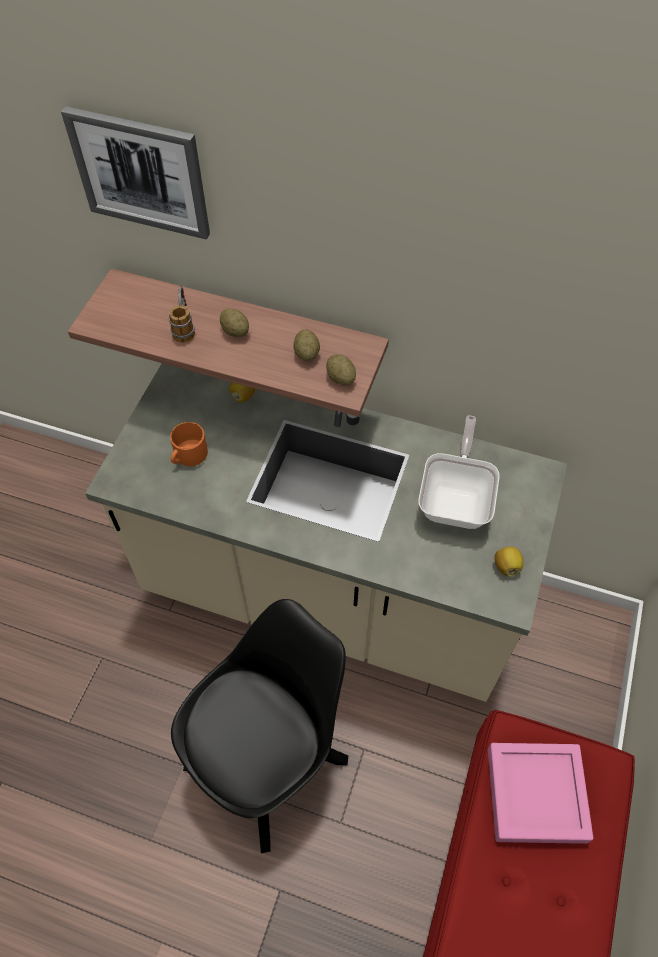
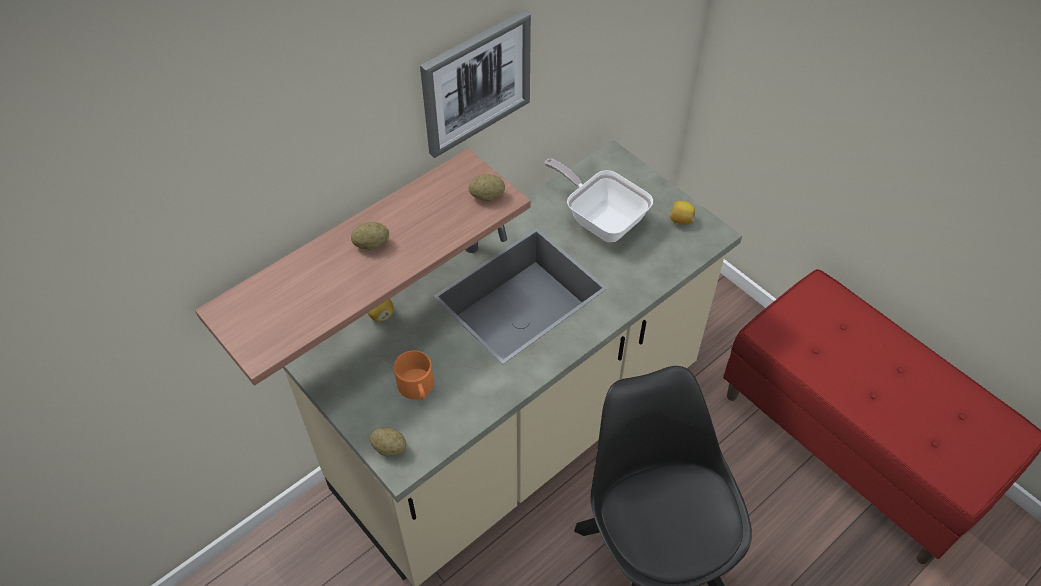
camera: 60 degrees left, 5 degrees down
(141, 172) = (219, 165): picture -> picture (475, 83)
(184, 326) = (332, 280): mug -> none
(306, 353) = (441, 206): potato -> potato (389, 448)
(536, 794) = (819, 341): pink tray -> none

